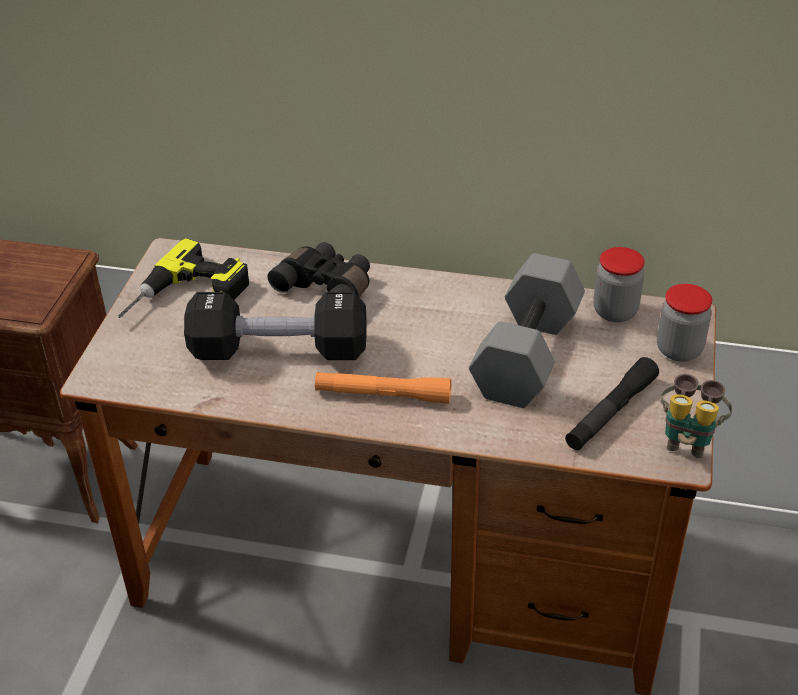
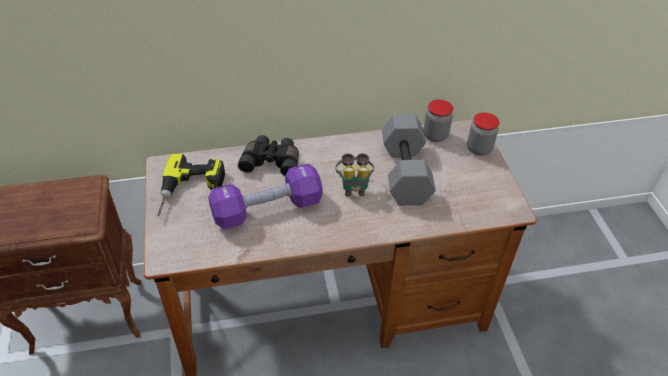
camera: 25 degrees left, 5 degrees up
(279, 351) = (267, 209): black dumbbell -> purple dumbbell
(383, 395) = (342, 219): orange flashlight -> none
(610, 412) = (466, 194): black flashlight -> none
(688, 439) = (512, 197): binoculars -> binoculars (354, 187)

